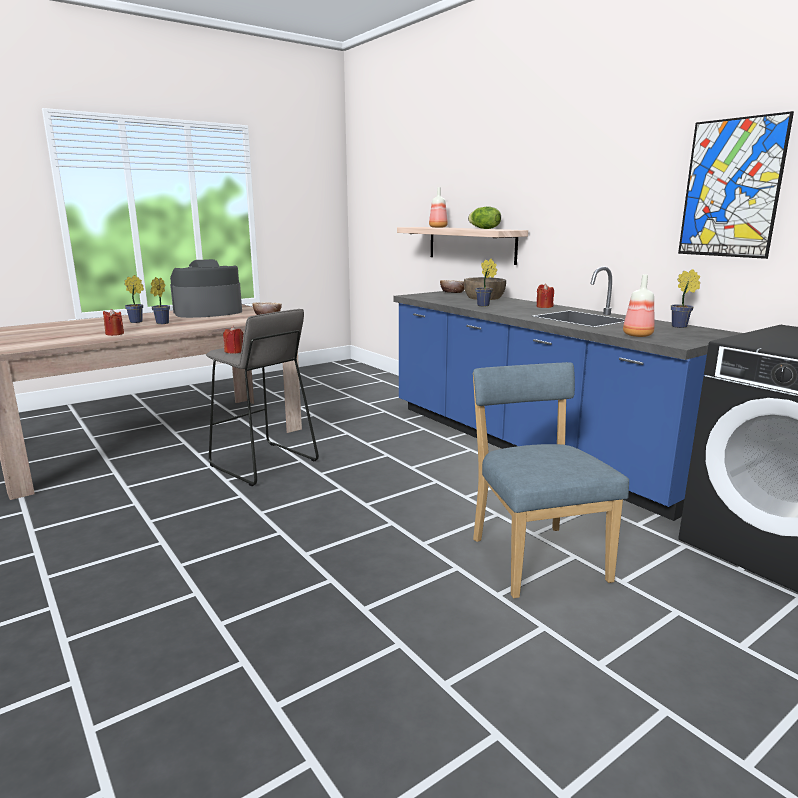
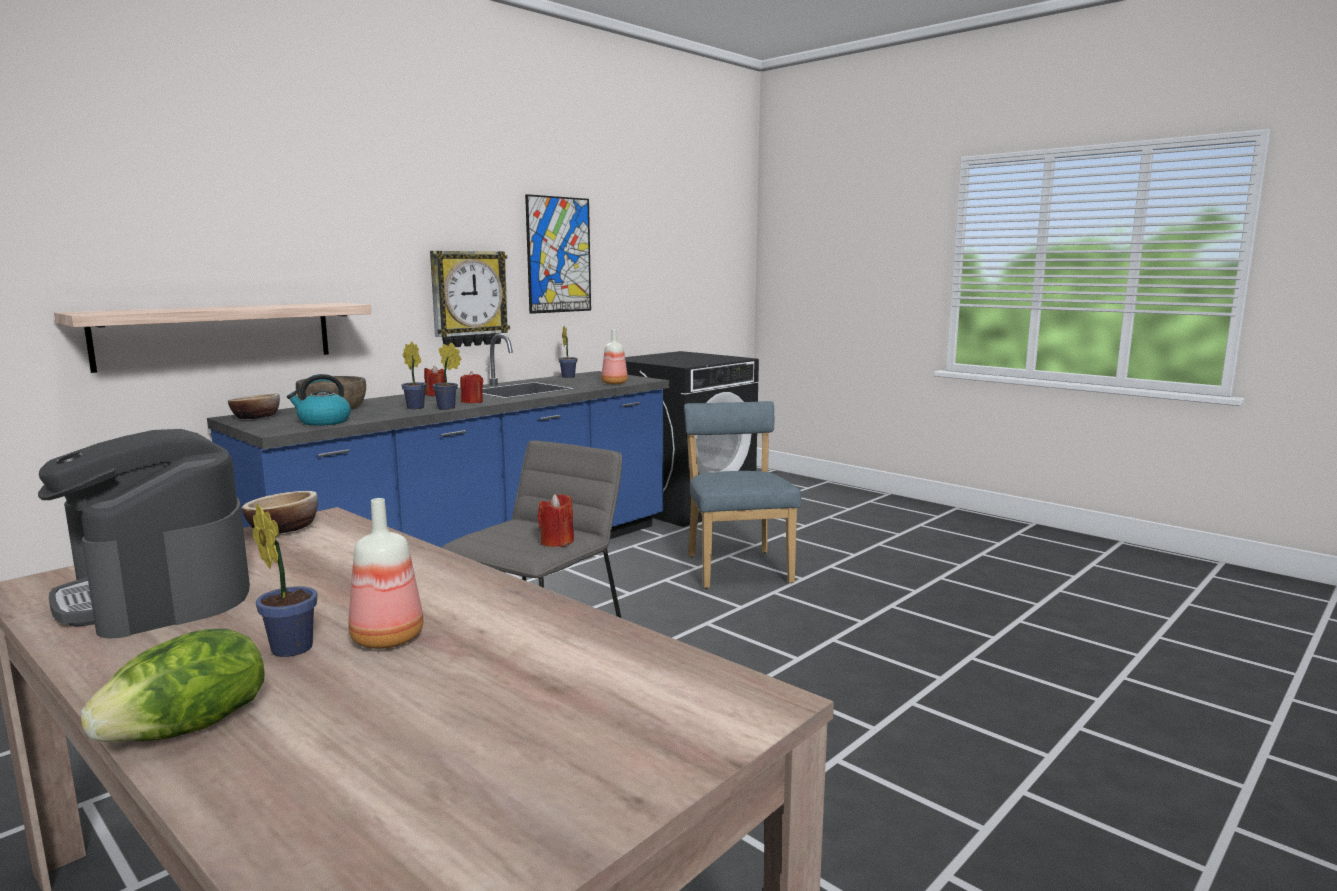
camera: 100 degrees left, 5 degrees down
(114, 334) = (498, 625): red candle -> red candle (472, 402)
(161, 323) = (341, 609): potted plant -> potted plant (448, 408)
(434, 298) = (323, 422): none -> kettle
(437, 227) = (155, 309): bottle -> bottle (385, 640)
(484, 229) = (279, 305): lettuce -> lettuce (190, 728)
(535, 556) = (737, 567): blue chair -> blue chair turned 105 degrees clockwise
(617, 233) = (468, 298): none -> wall clock

